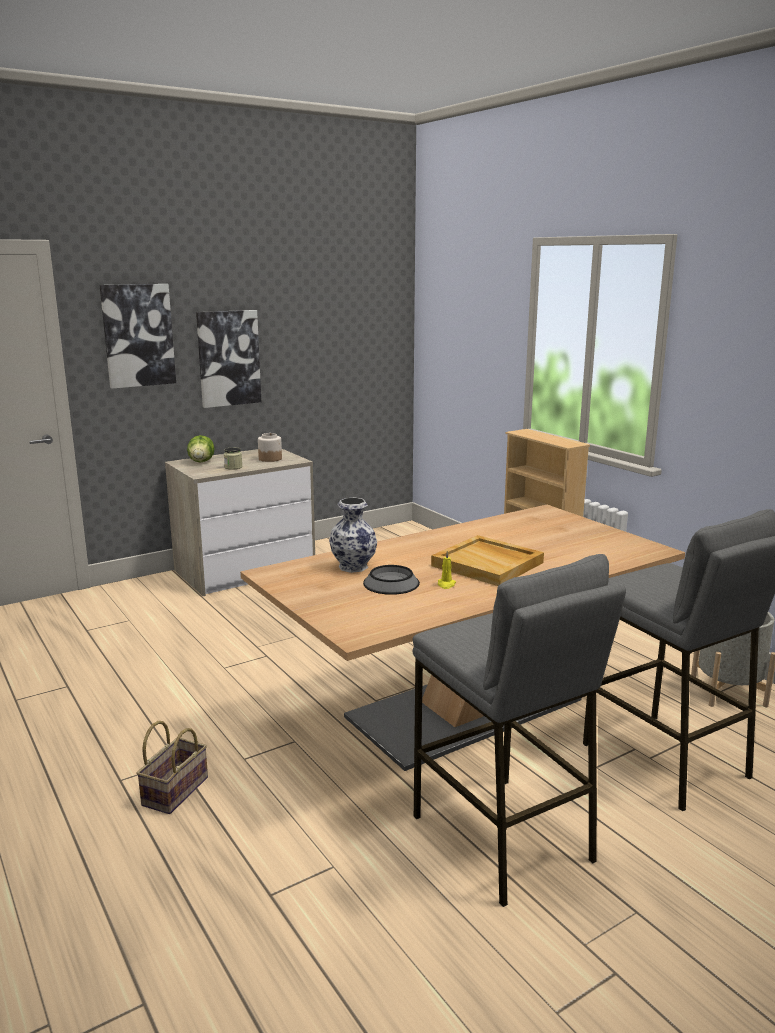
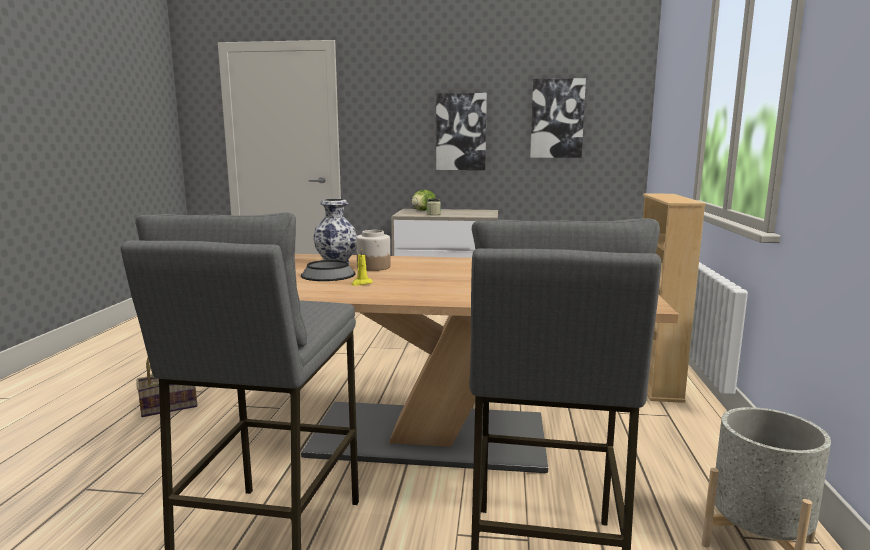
camera: 40 degrees right, 5 degrees down
(138, 335) = (390, 110): picture -> picture (557, 118)
(270, 459) = (471, 213): jar -> jar (374, 267)
(488, 564) = (436, 280): beige tray -> none

